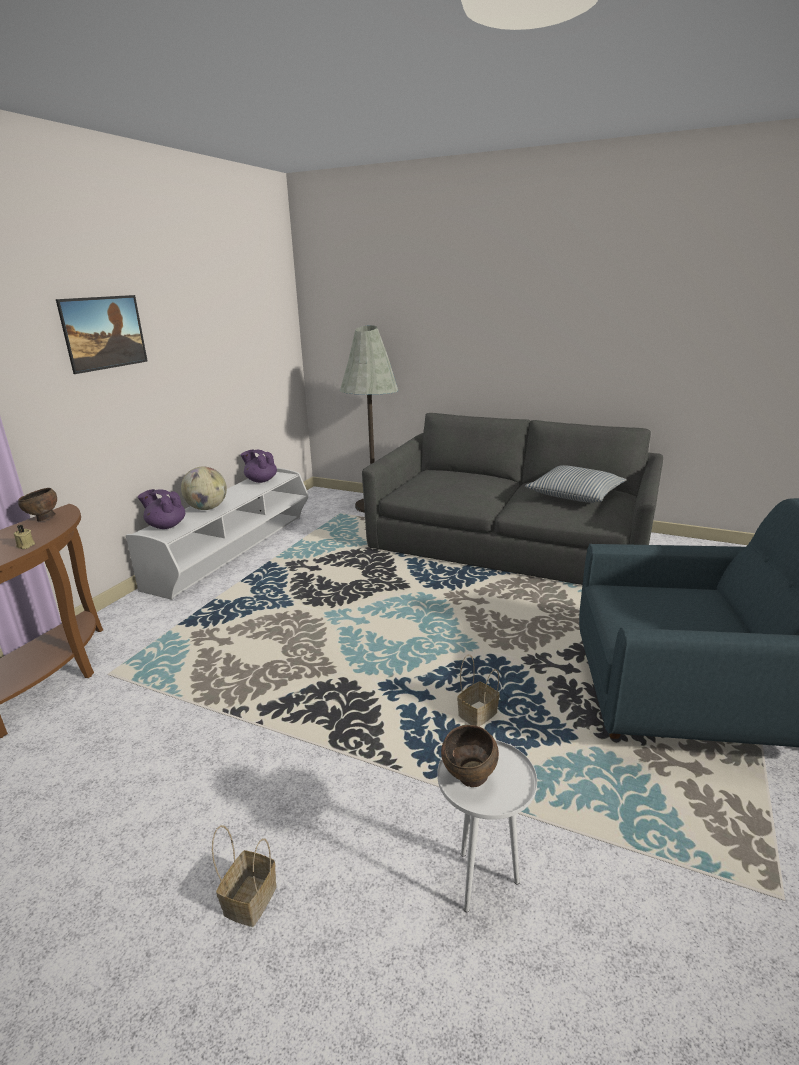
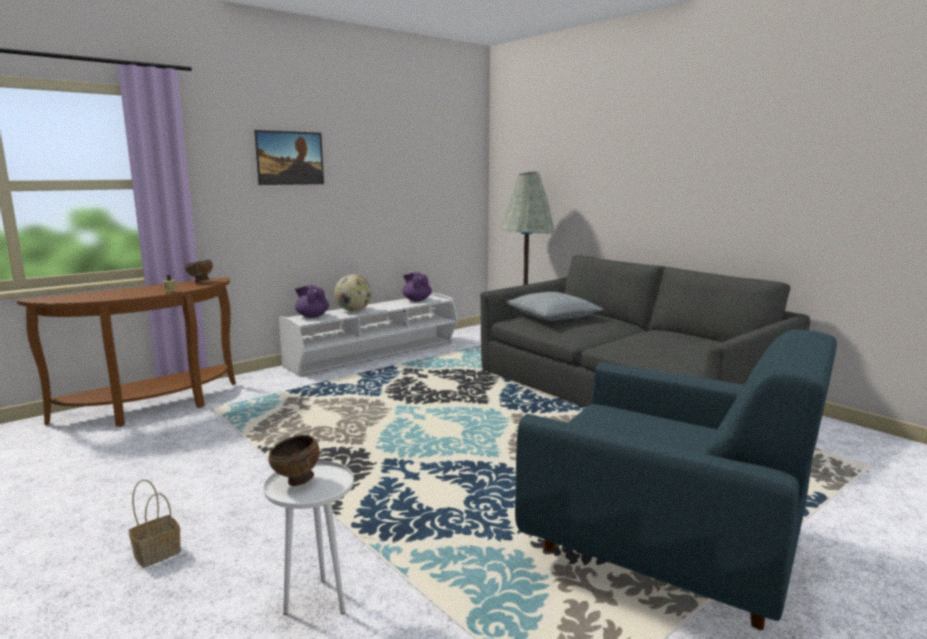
camera: 25 degrees right, 10 degrees down
(477, 716) = (441, 501): basket -> none
(574, 494) = (681, 341): pillow -> pillow (552, 316)

